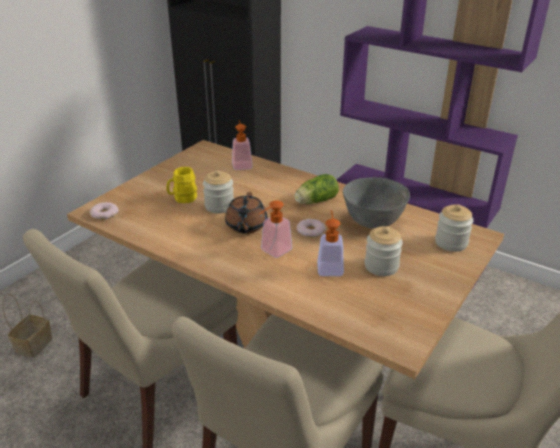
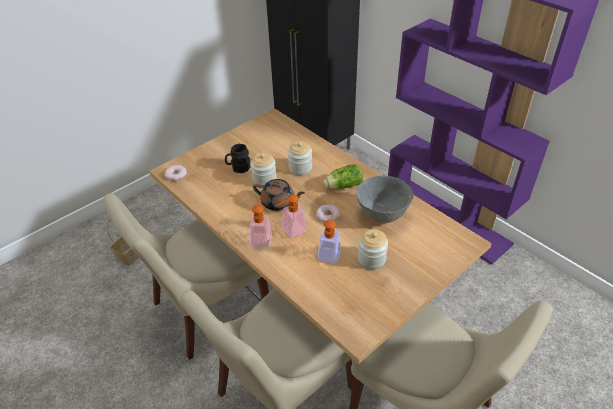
camera: 15 degrees right, 10 degrees up
(182, 198) = (238, 168): yellow mug -> black mug
(241, 164) = (296, 138): soap dispenser -> soap dispenser (261, 237)
(246, 226) = (278, 203): brown teapot -> brown teapot turned 90 degrees counterclockwise
(451, 243) = (440, 245): jar -> jar (300, 168)

